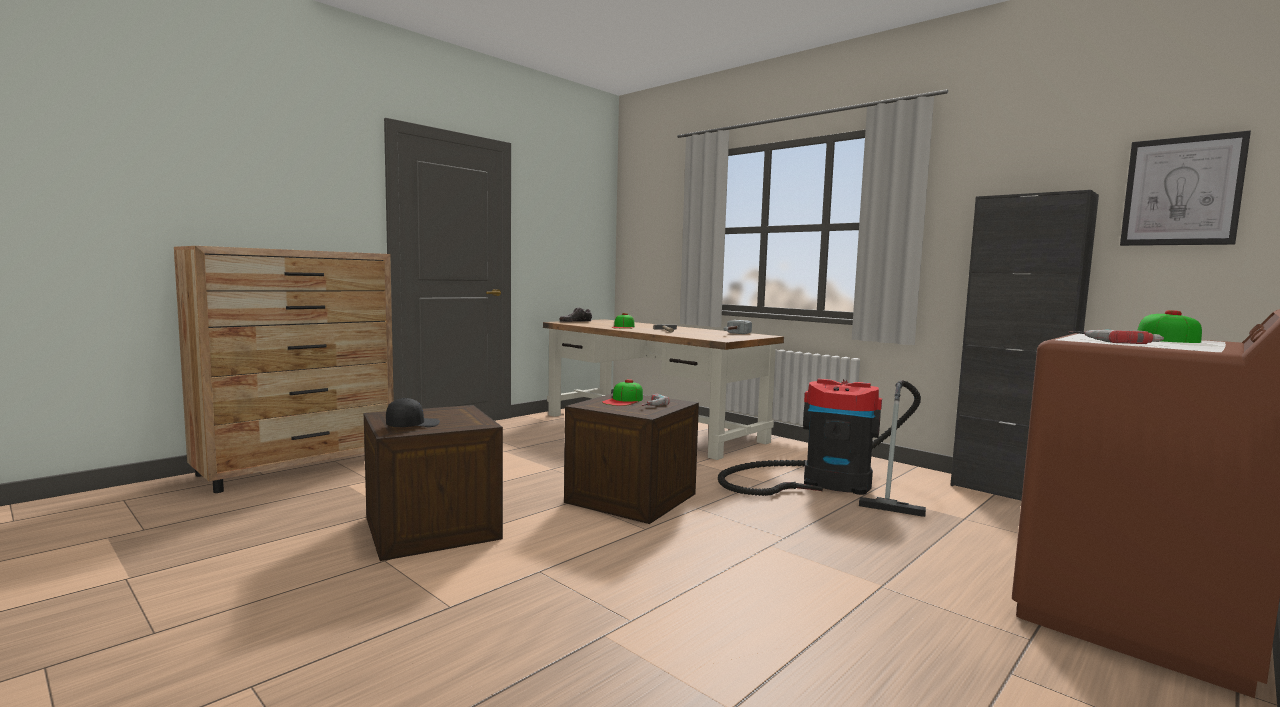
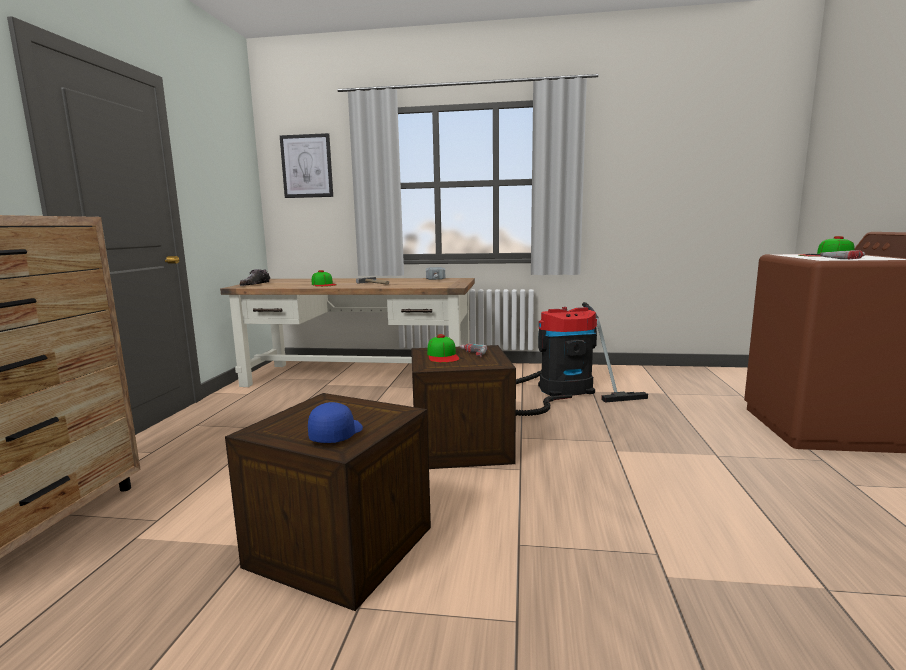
camera: 35 degrees left, 5 degrees up
(412, 425) = (336, 434): black cap -> blue cap
(1006, 492) = (650, 369): black cabinet -> none
(1181, 191) = (740, 160): picture -> picture (307, 166)

